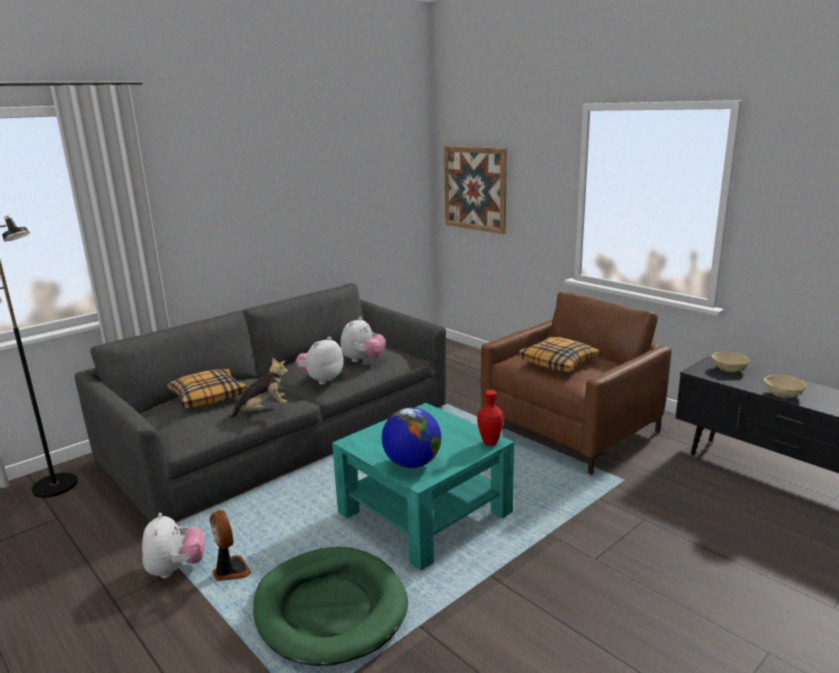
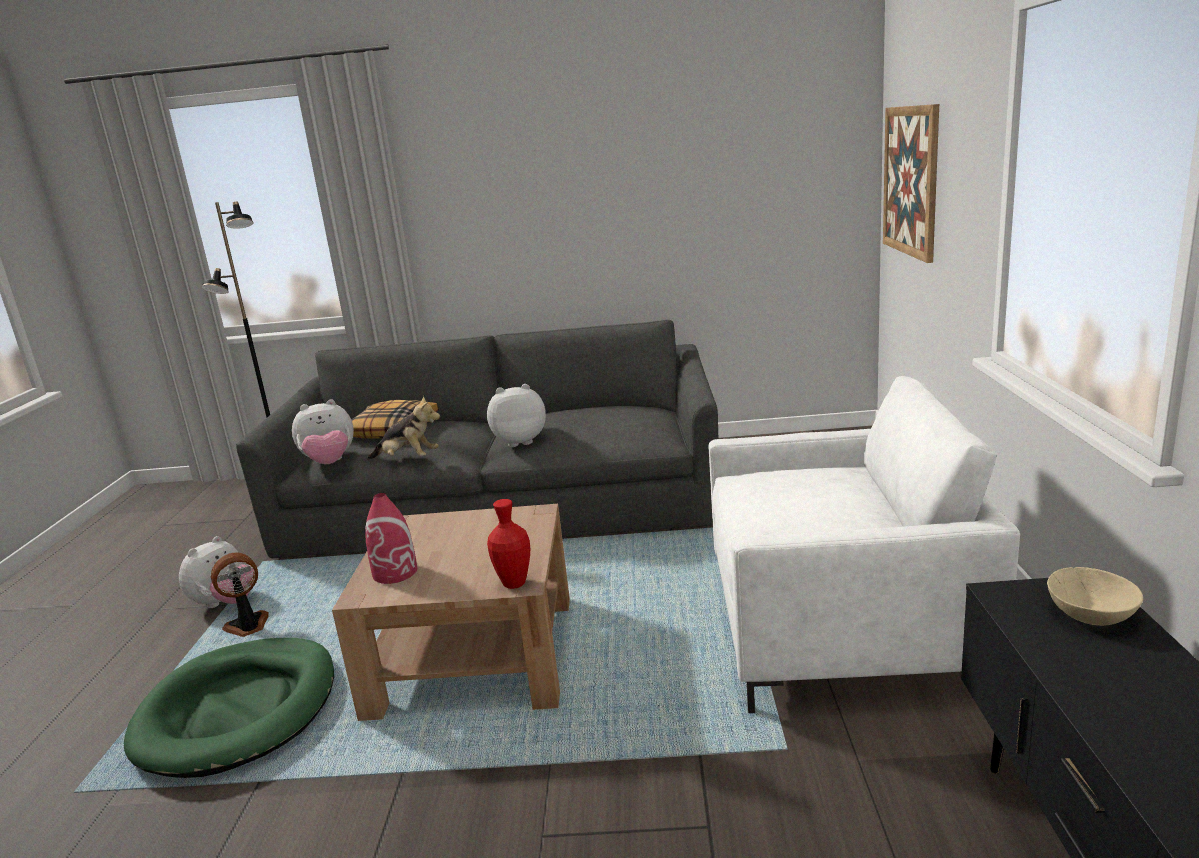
camera: 45 degrees right, 0 degrees up
(230, 571) = (248, 626): fan -> fan turned 135 degrees counterclockwise
(363, 360) = (594, 428): plush toy -> plush toy (329, 463)
(412, 463) = (395, 572): globe -> red vase
(424, 512) = (474, 655): turquoise coffee table -> brown coffee table
(558, 362) = (791, 499): pillow -> none
(571, 429) = (841, 630): brown armchair -> white armchair
(782, 394) = (1107, 715): beige bowl -> none

